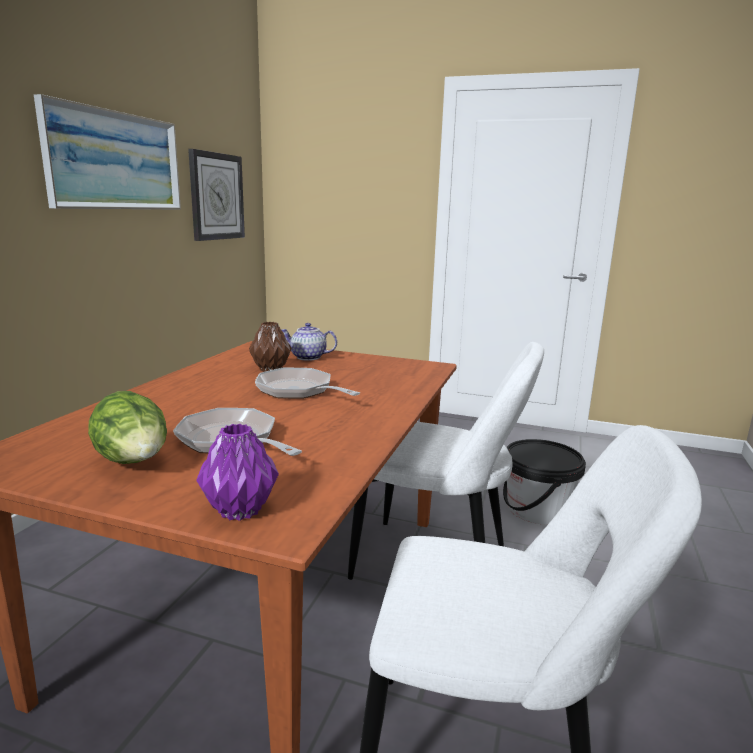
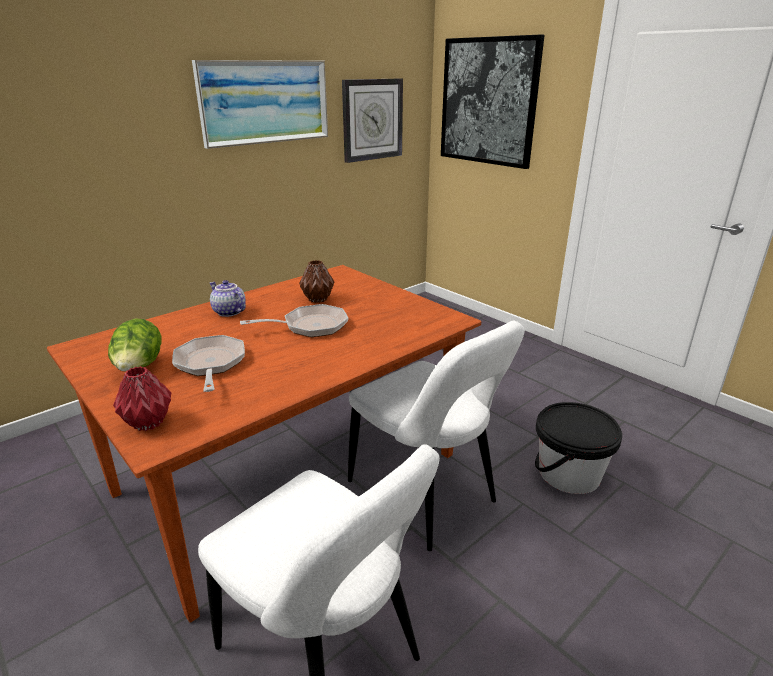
camera: 30 degrees right, 10 degrees up
(241, 510) = (149, 423): purple vase -> red vase
(299, 391) = (310, 326): frying pan -> frying pan turned 90 degrees clockwise
(307, 357) = (361, 291): teapot -> teapot (228, 312)
(332, 183) = (488, 102): none -> picture

